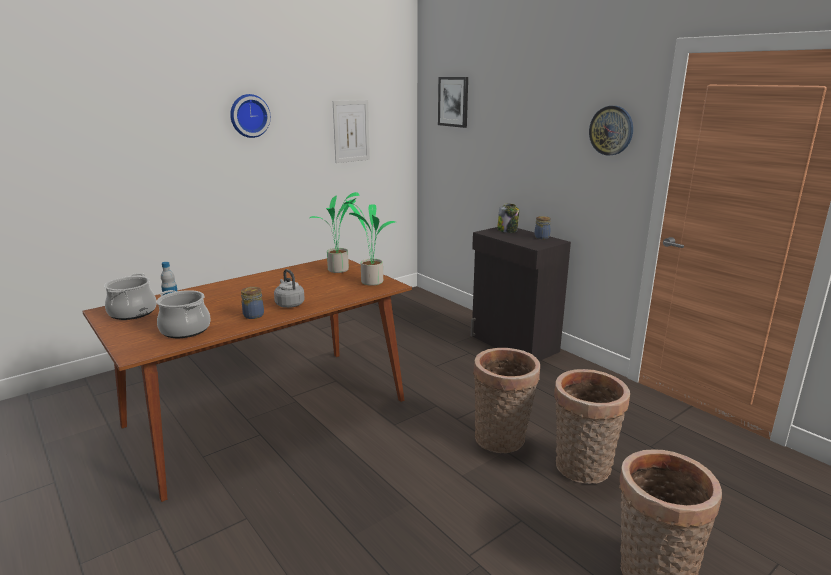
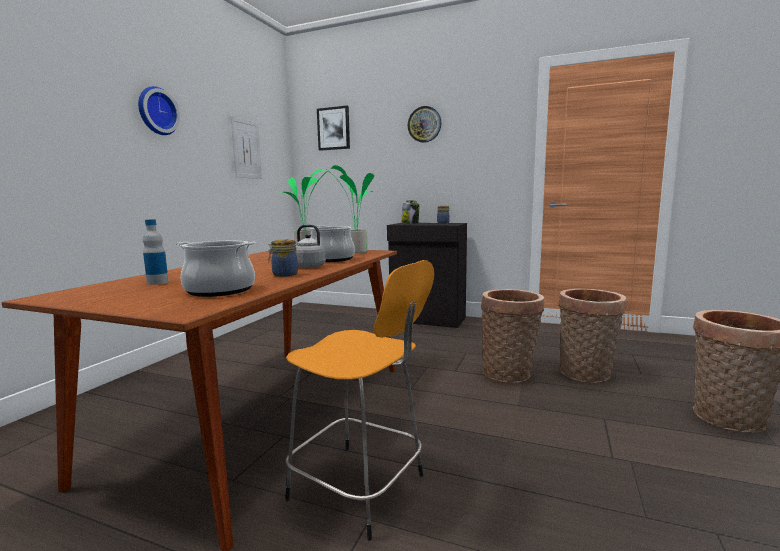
camera: 30 degrees left, 10 degrees down
(133, 312) = (104, 292): cooking pot -> cooking pot (332, 259)
(263, 495) = (361, 489): none -> orange stool
(611, 130) = (492, 130): wall clock -> wall clock (424, 124)

